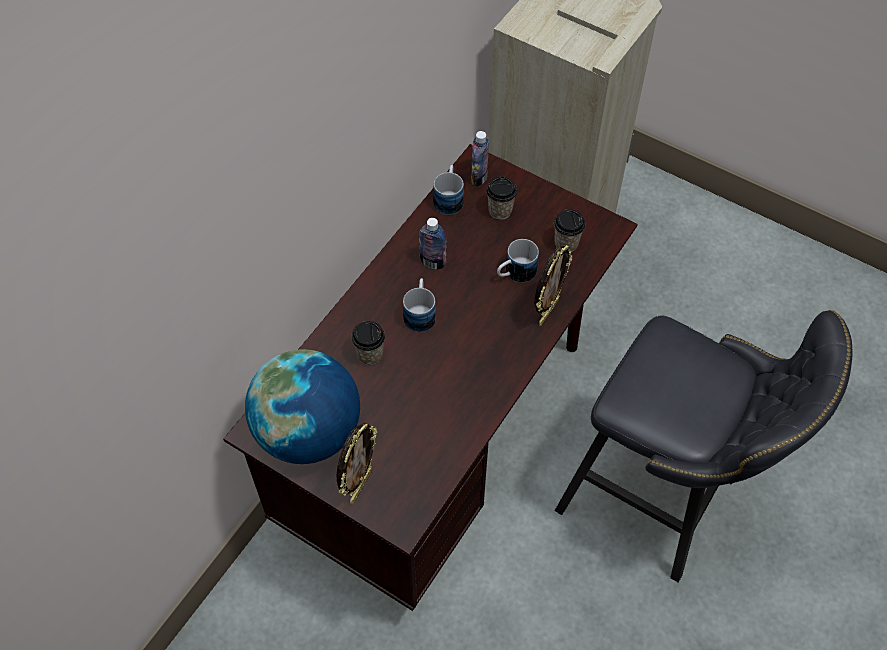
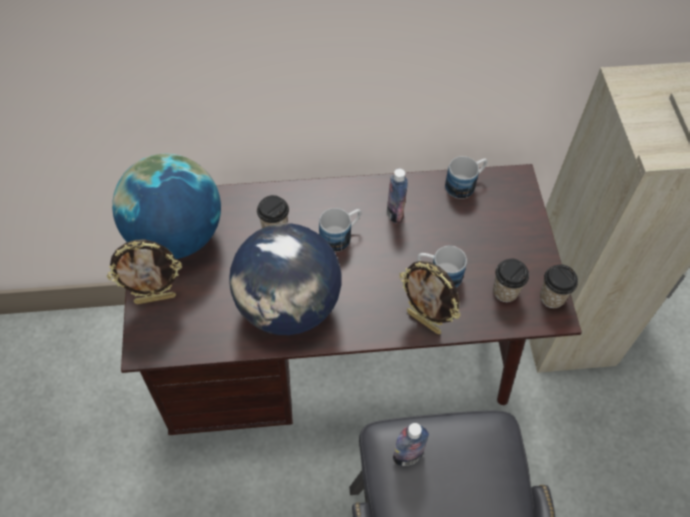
camera: 50 degrees right, 0 degrees up
(454, 394) = (287, 307): none -> globe
(479, 177) = (505, 190): bottle -> bottle (407, 456)
(500, 210) = (489, 225): cup -> cup (552, 297)
(547, 311) = (424, 322): picture frame -> picture frame turned 45 degrees clockwise

